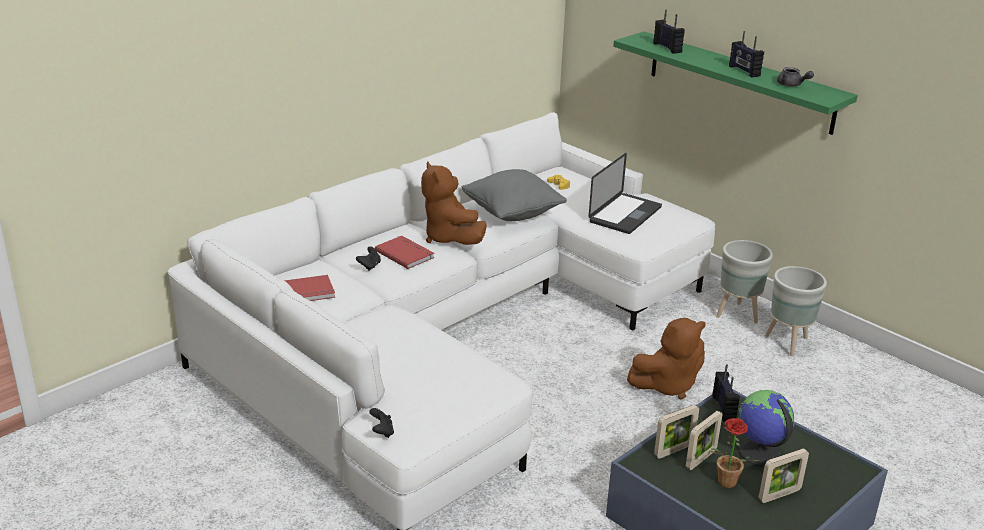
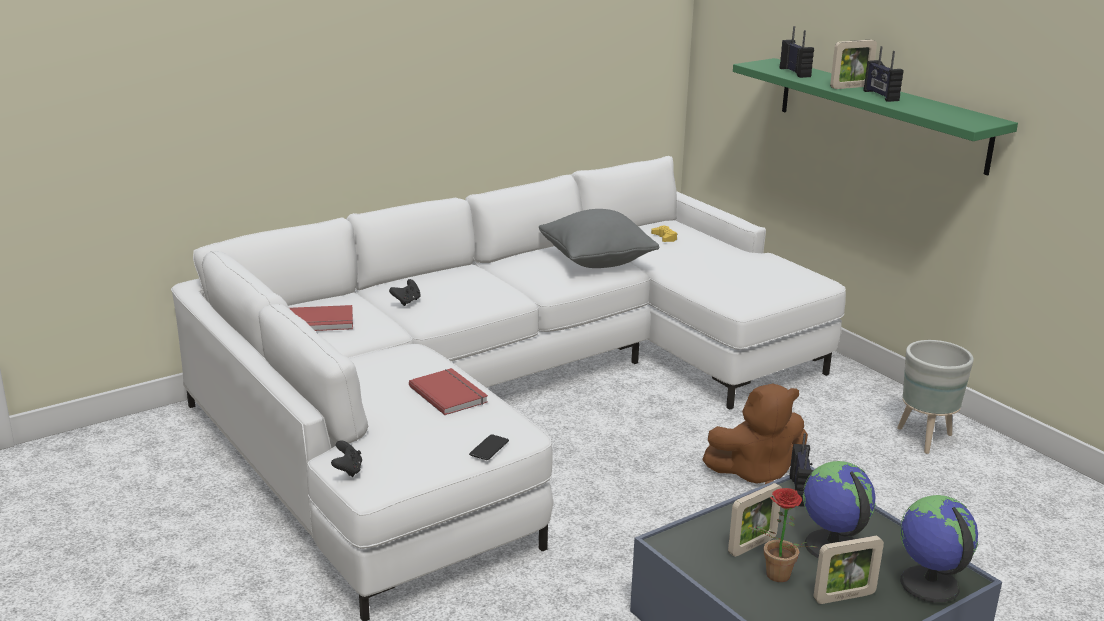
camera: 10 degrees right, 5 degrees down
(405, 253) = (453, 292): red book -> red book (450, 393)
(449, 238) = (513, 281): brown plush toy -> none
(487, 400) = (489, 448): none -> phone
(625, 215) = (734, 271): laptop -> none
(674, 450) = (720, 532): picture frame -> picture frame (850, 87)
(738, 314) = (869, 402): grey planter -> none
(792, 85) = (935, 110): grey teapot -> none
(837, 478) = (928, 584): none -> globe

